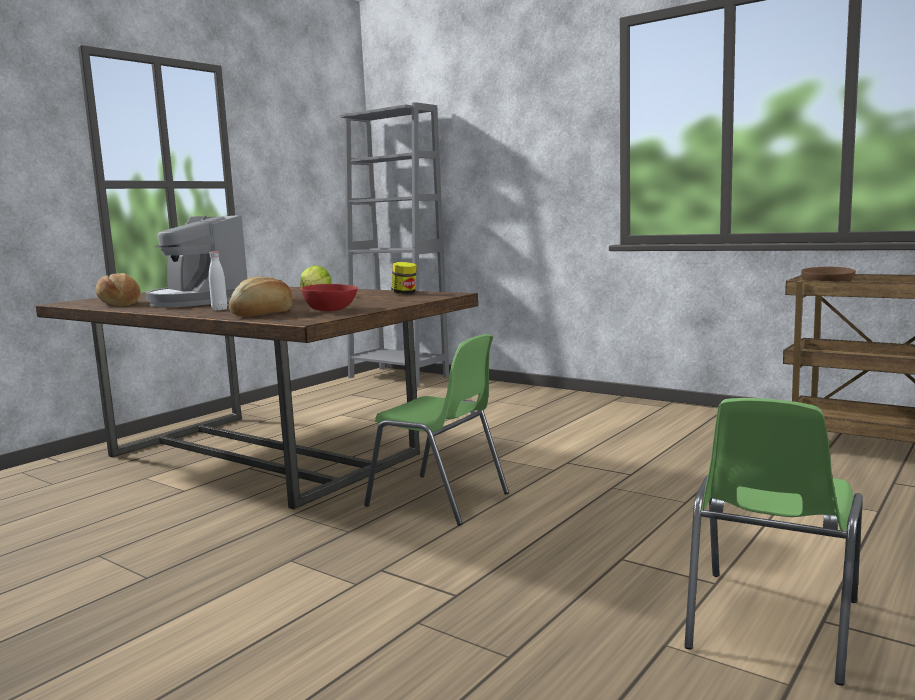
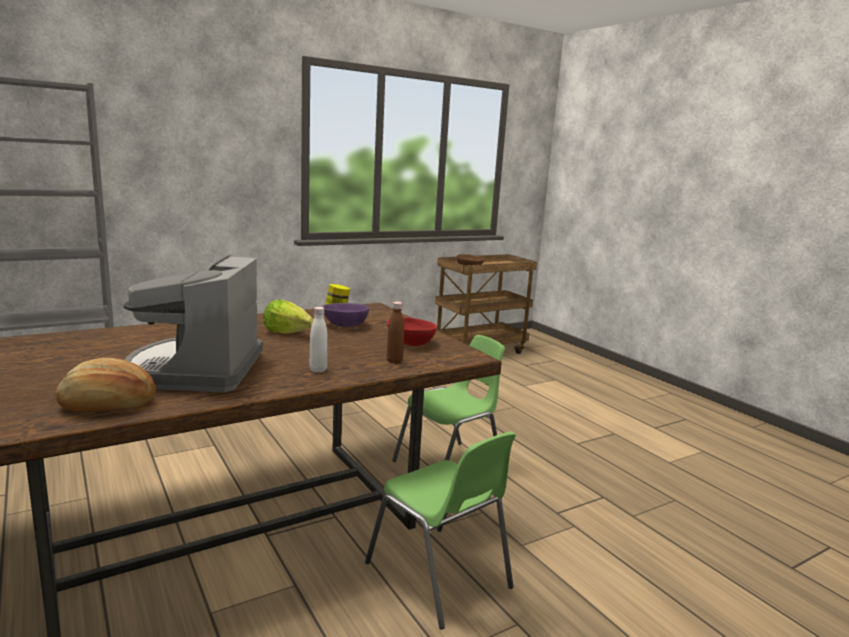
camera: 70 degrees left, 5 degrees up
(197, 301) = (197, 370): coffee machine -> coffee machine turned 105 degrees clockwise
(263, 313) = (394, 361): bread -> brown bottle
(364, 298) = (346, 325): none -> purple bowl
(770, 625) = (656, 437): green chair -> green chair (439, 576)

